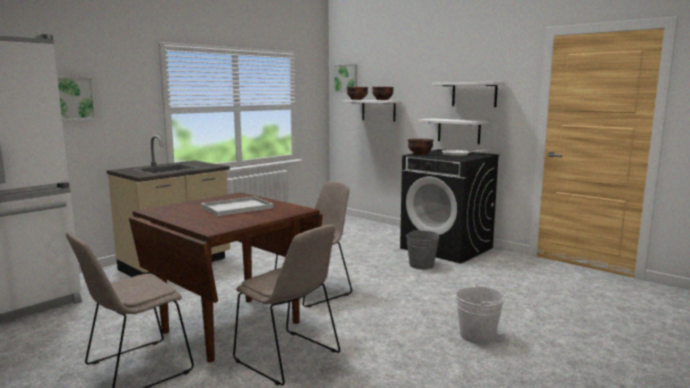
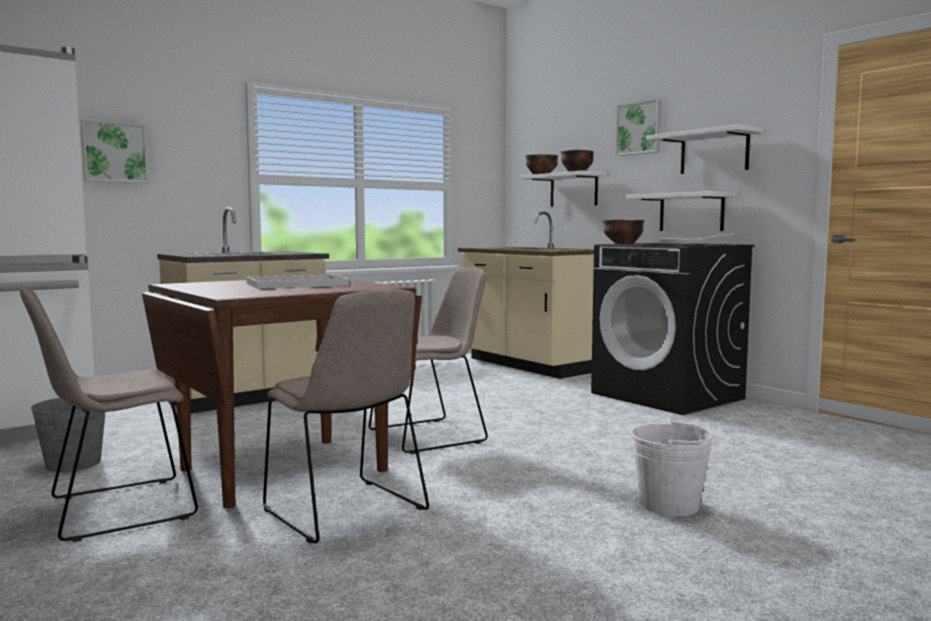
camera: 10 degrees right, 5 degrees down
(346, 79) = (529, 147): picture -> picture (640, 128)
(352, 225) = (530, 365): none -> beige counter
(421, 265) = (616, 414): grey bucket -> grey bucket (73, 464)

